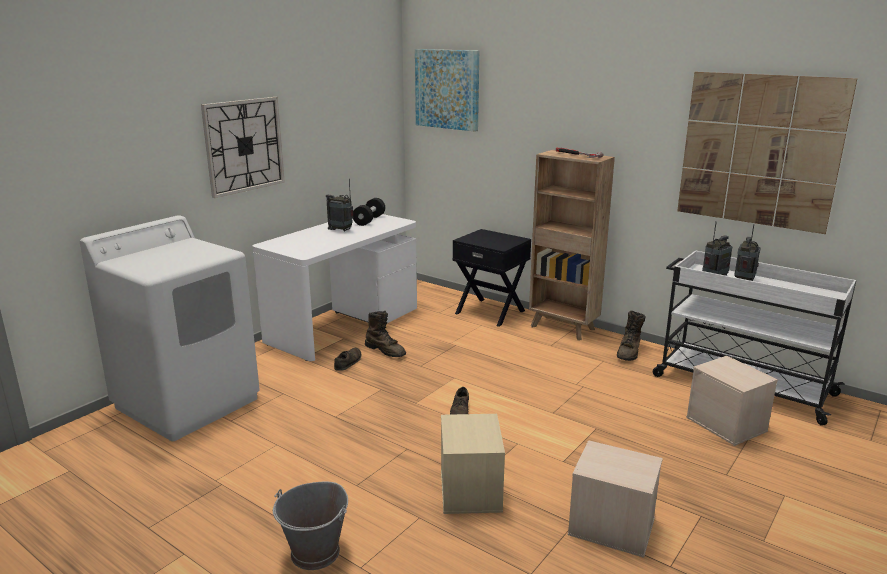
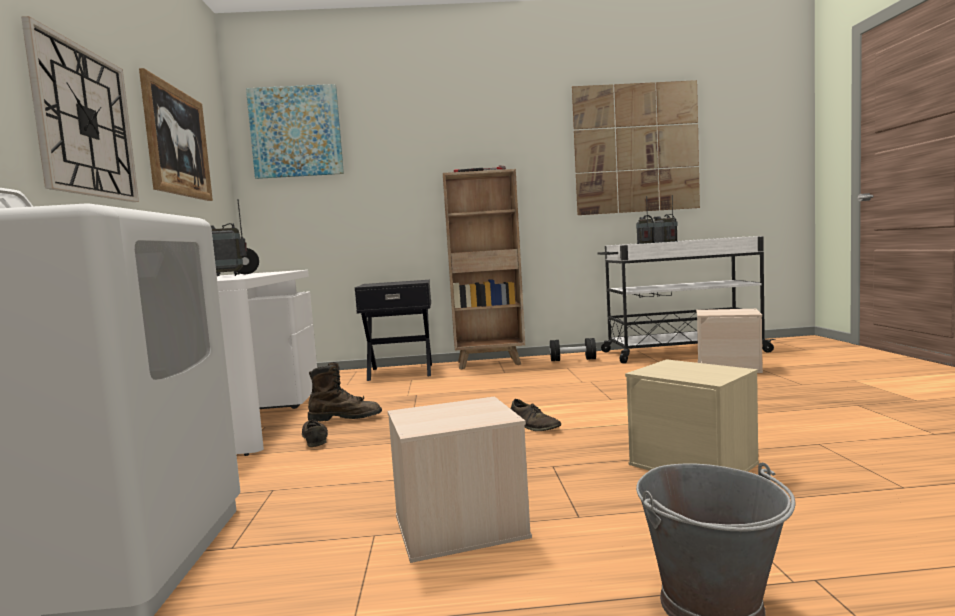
camera: 40 degrees left, 15 degrees down
(334, 121) = (177, 142): none -> picture
(610, 526) = (841, 433): beige storage box -> beige storage box (459, 527)
(629, 352) = (573, 360): brown boot -> black dumbbell

